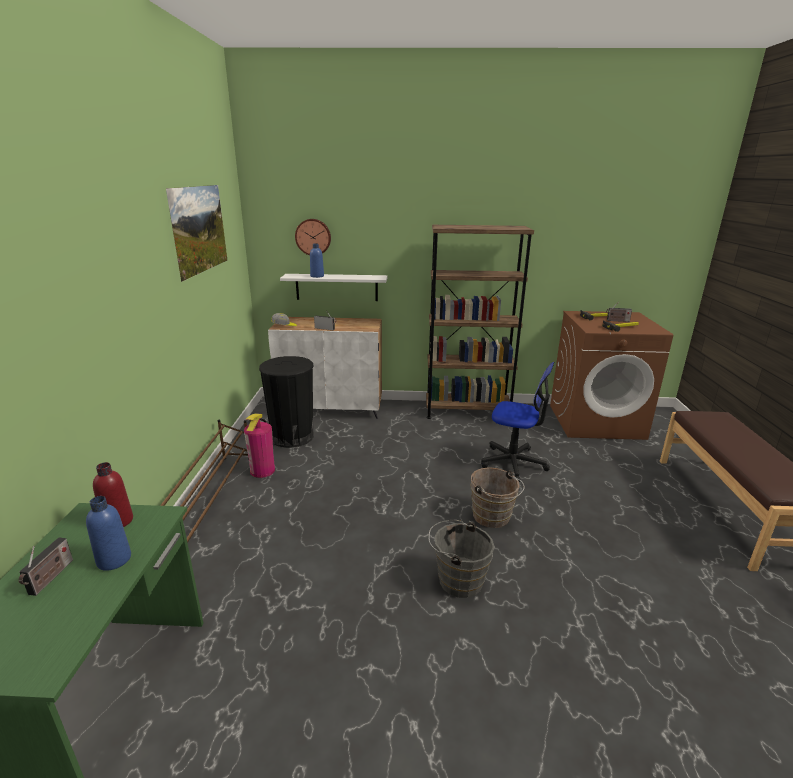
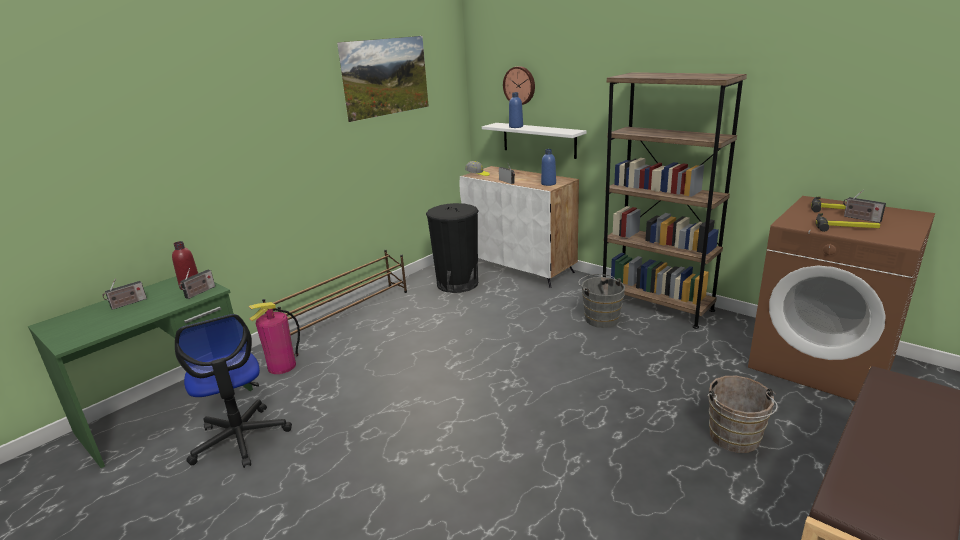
camera: 40 degrees right, 0 degrees up
(114, 559) = (159, 305): blue bottle -> blue bottle (548, 184)
(148, 524) = (199, 293): none -> radio
(263, 470) = (404, 303): fire extinguisher -> fire extinguisher (282, 366)
(457, 579) = (437, 443): grey bucket -> grey bucket (600, 318)
(493, 518) = (539, 410): brown bucket -> brown bucket (735, 440)
(513, 463) = (635, 371): office chair -> office chair (240, 439)

